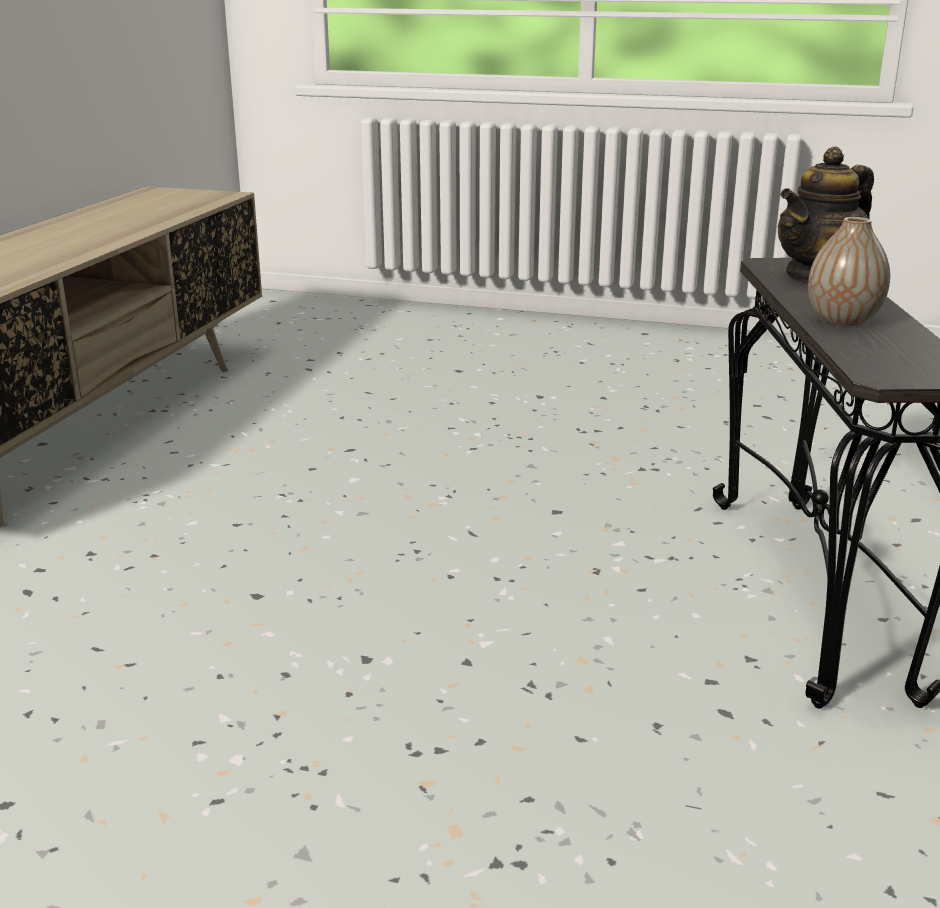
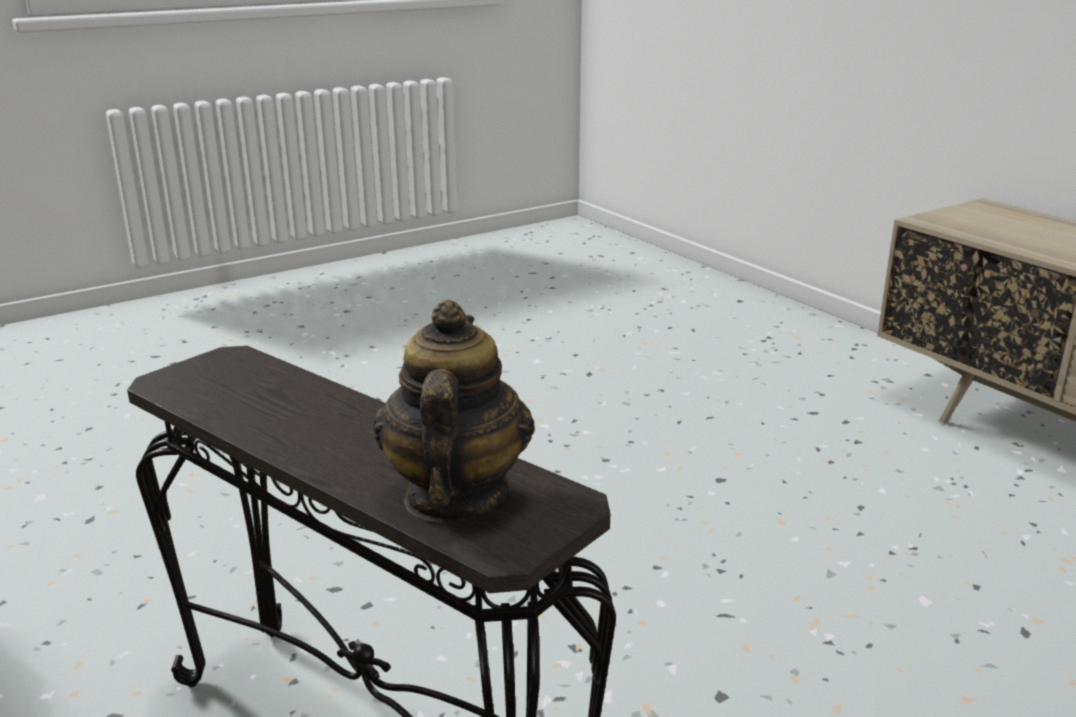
camera: 130 degrees right, 0 degrees up
(843, 320) = (328, 416): vase -> none

